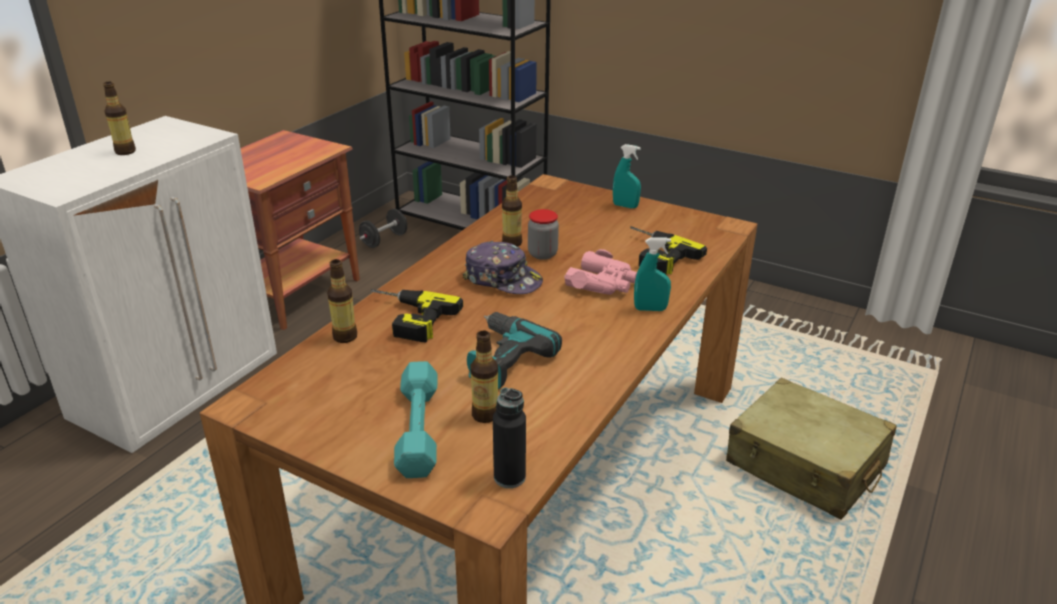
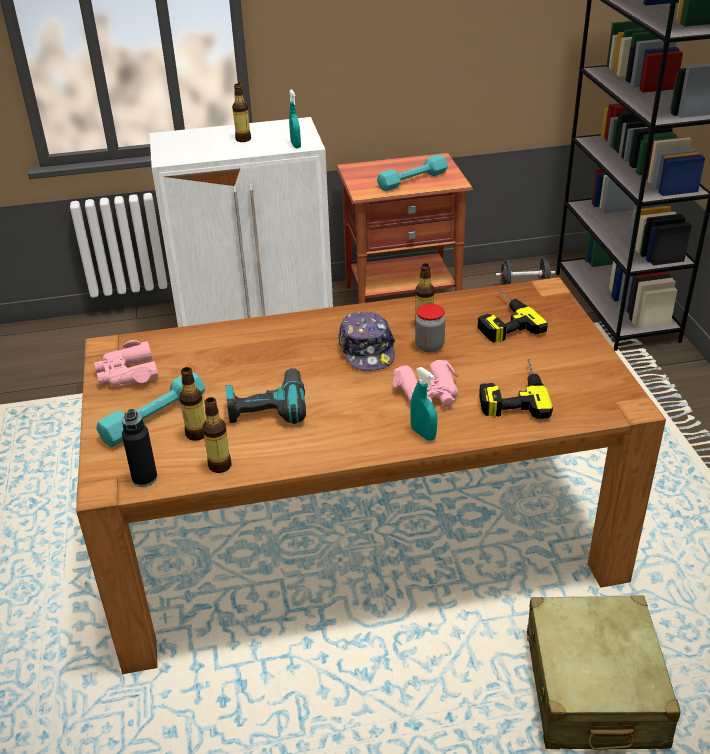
camera: 50 degrees right, 5 degrees up
(289, 158) = (412, 180): none -> turquoise dumbbell
(315, 413) = (127, 373): none -> pink binoculars
(345, 337) = (213, 336): bottle -> bottle (220, 466)
(405, 318) = (263, 343): power drill -> power drill (501, 320)
(625, 206) = (573, 340): turquoise spray bottle -> turquoise spray bottle (295, 145)

